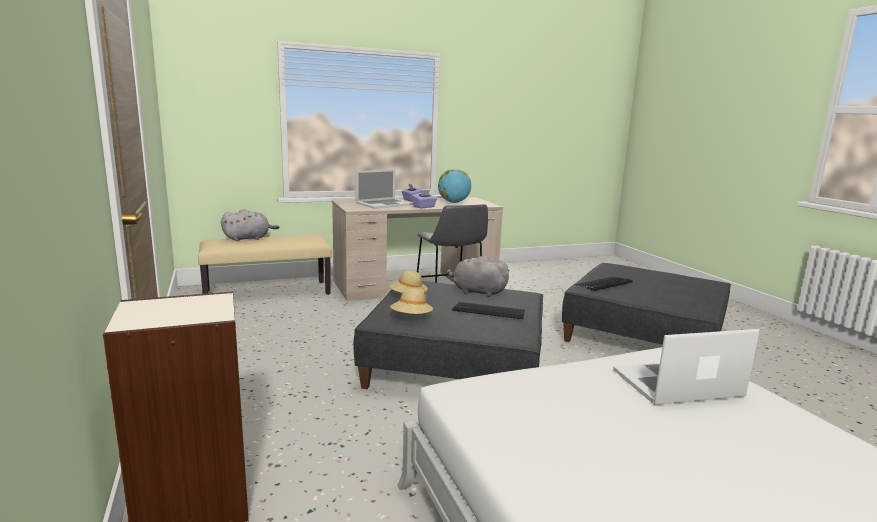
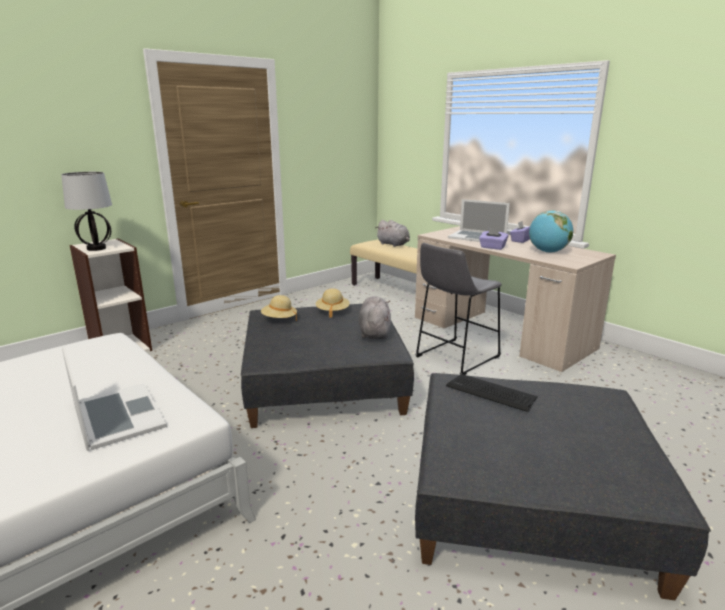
camera: 70 degrees right, 5 degrees up
(191, 313) = (97, 248): none -> table lamp
(489, 311) = (318, 342): keyboard -> none

